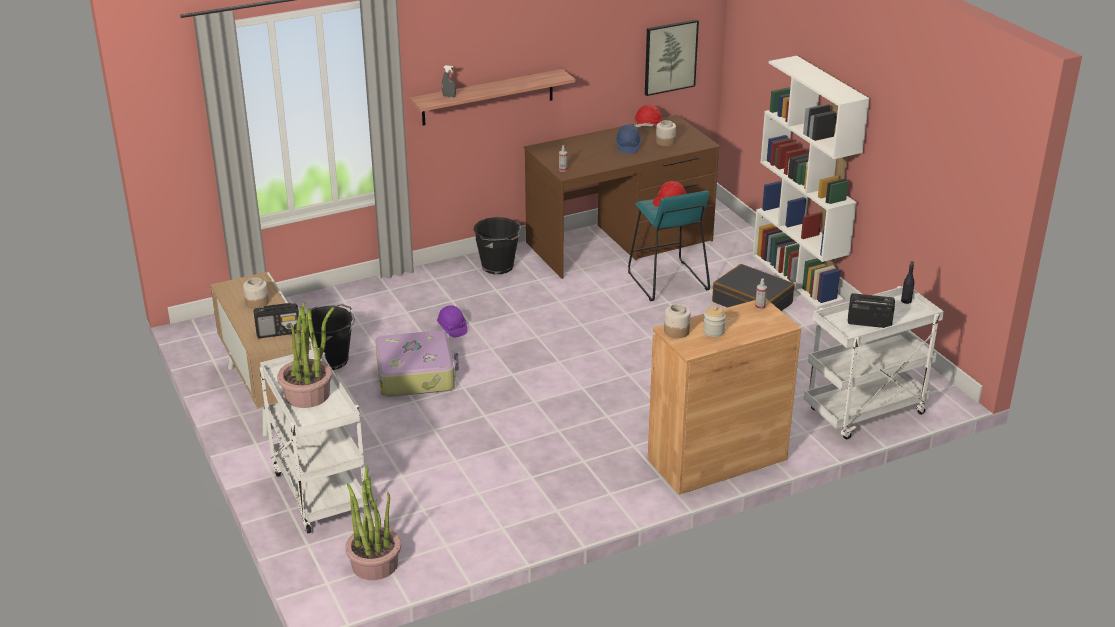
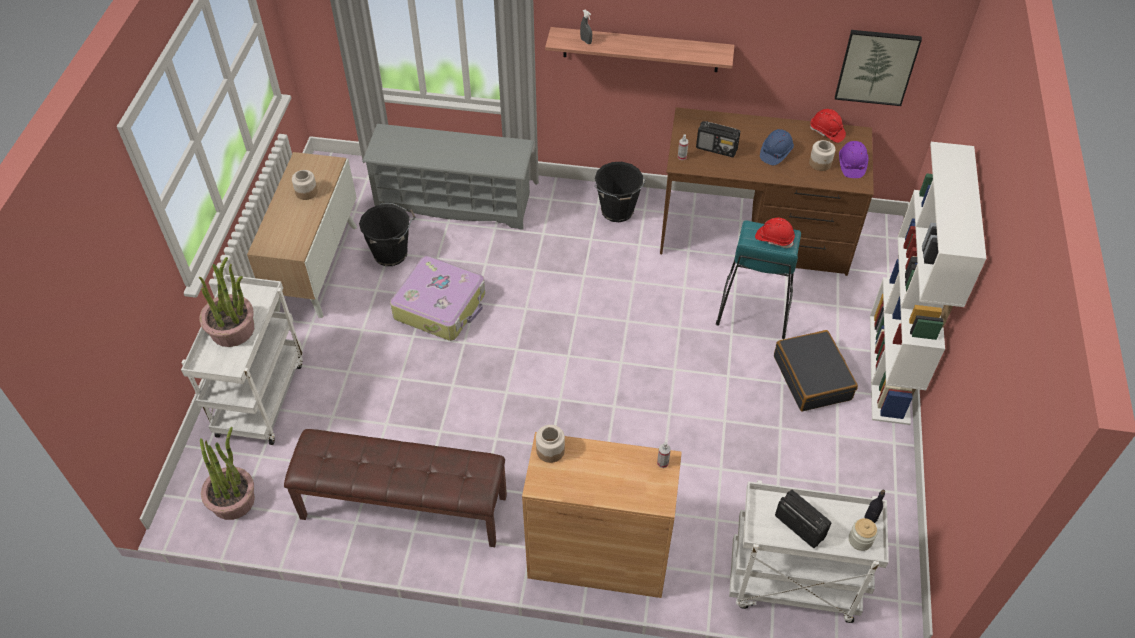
camera: 35 degrees right, 20 degrees up
(279, 332) = (291, 236): radio -> radio (717, 148)
(351, 309) = (455, 202): none -> grey shoe rack
(452, 328) = (515, 267): purple hard hat -> purple hard hat (851, 165)
(531, 501) = (403, 508): none -> brown bench
(713, 331) = (584, 471): jar -> jar (860, 540)

